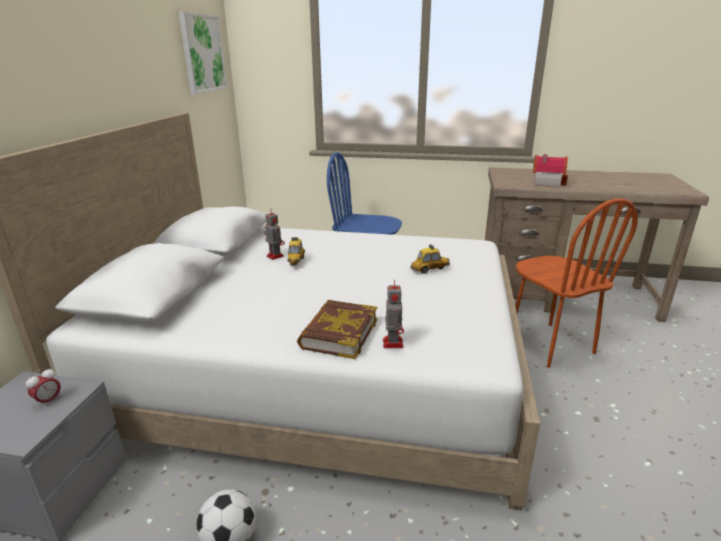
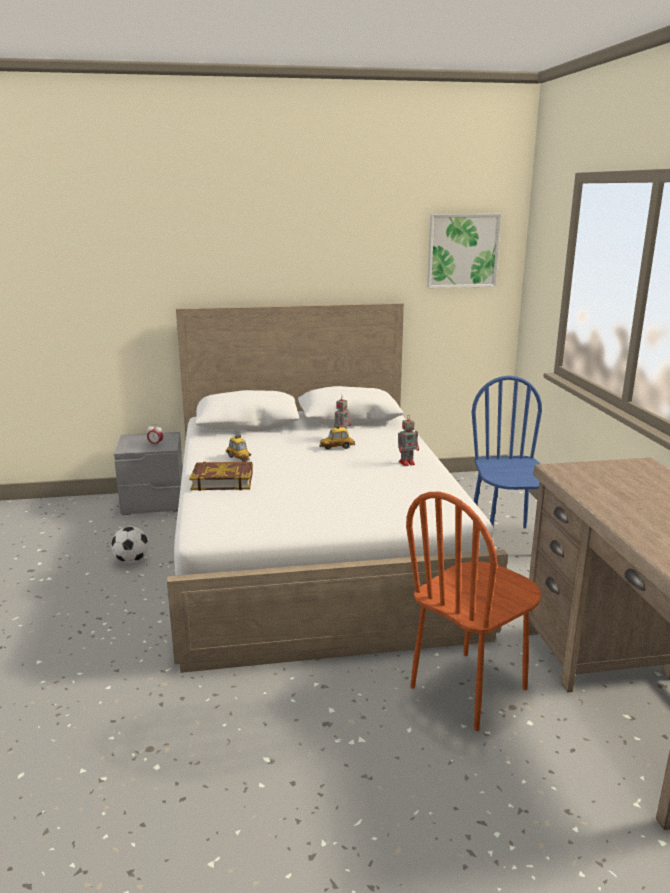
camera: 70 degrees right, 5 degrees down
(392, 342) = (217, 498): toy robot -> toy robot (407, 463)
(430, 270) = (364, 498): toy car -> toy car (239, 458)
(545, 182) = (606, 490): toy house -> none

